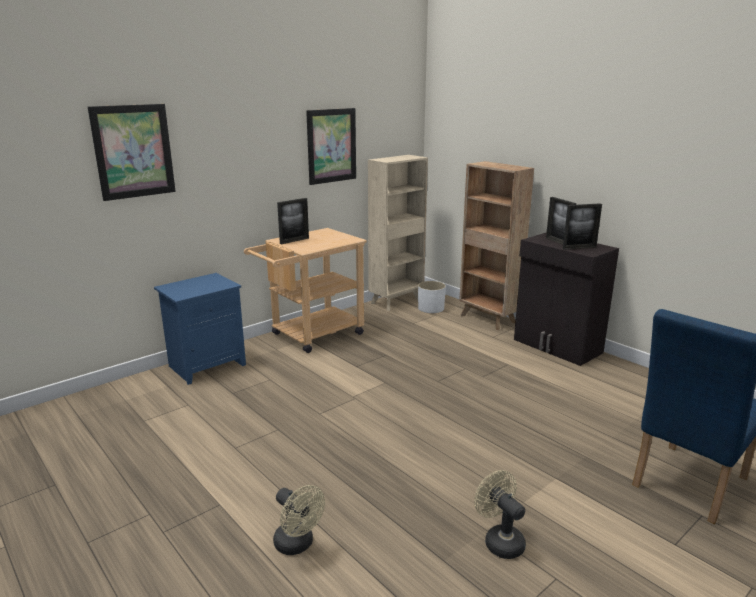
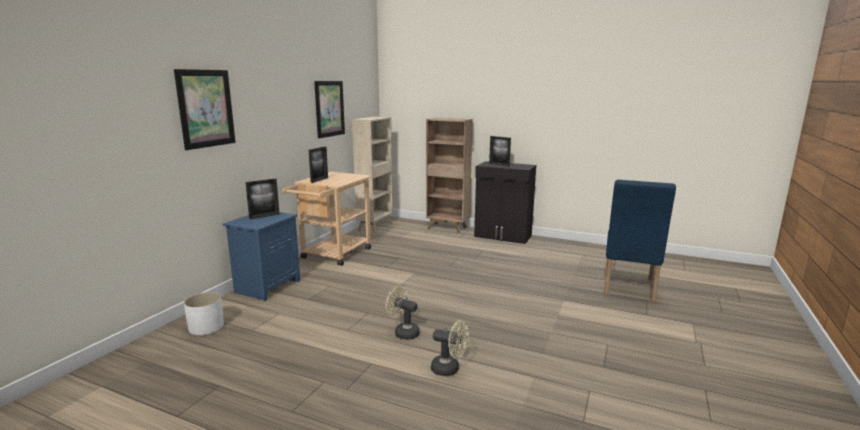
camera: 25 degrees left, 5 degrees down
(431, 308) = (403, 227): white planter -> white planter (206, 327)
(499, 540) = (563, 335): beige fan -> beige fan (403, 332)
(579, 248) = (515, 166): picture frame -> picture frame (264, 216)

